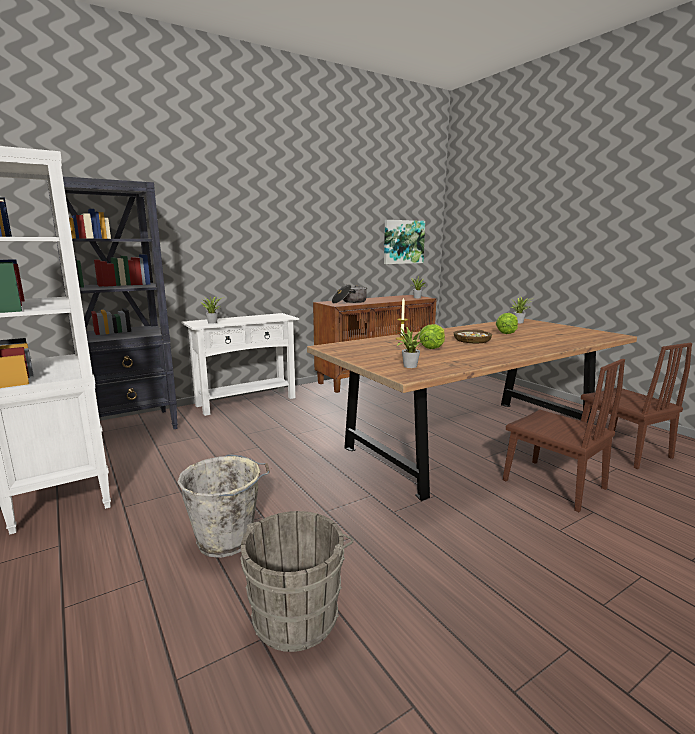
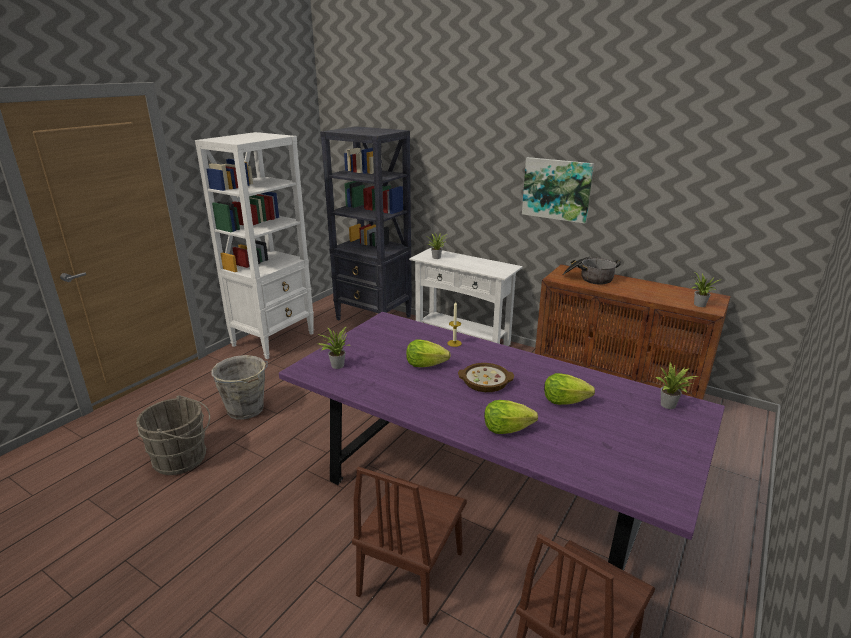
camera: 65 degrees right, 10 degrees up
(403, 242) = (733, 213): picture -> picture (557, 189)
(472, 441) = (484, 494): brown dining table -> purple dining table
(538, 344) = (506, 429): none -> lettuce

